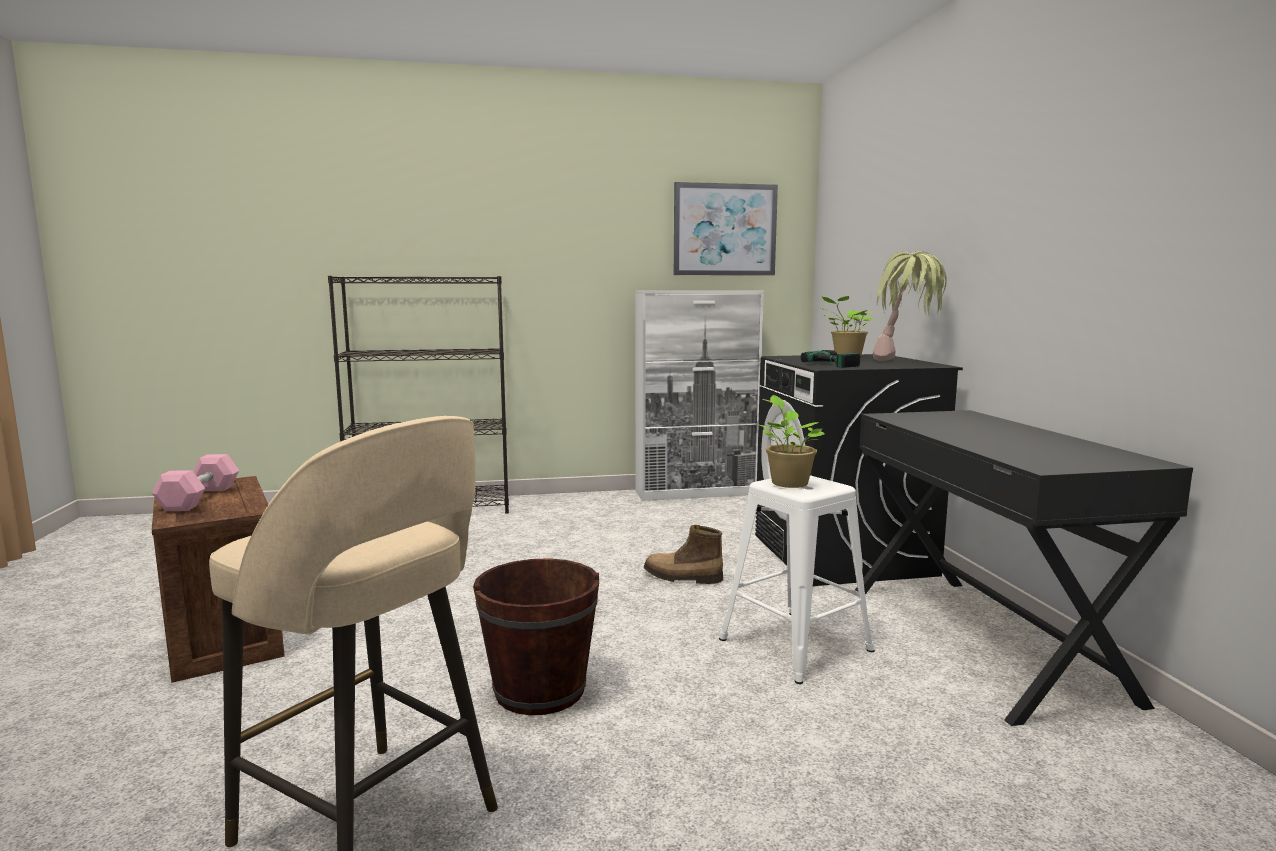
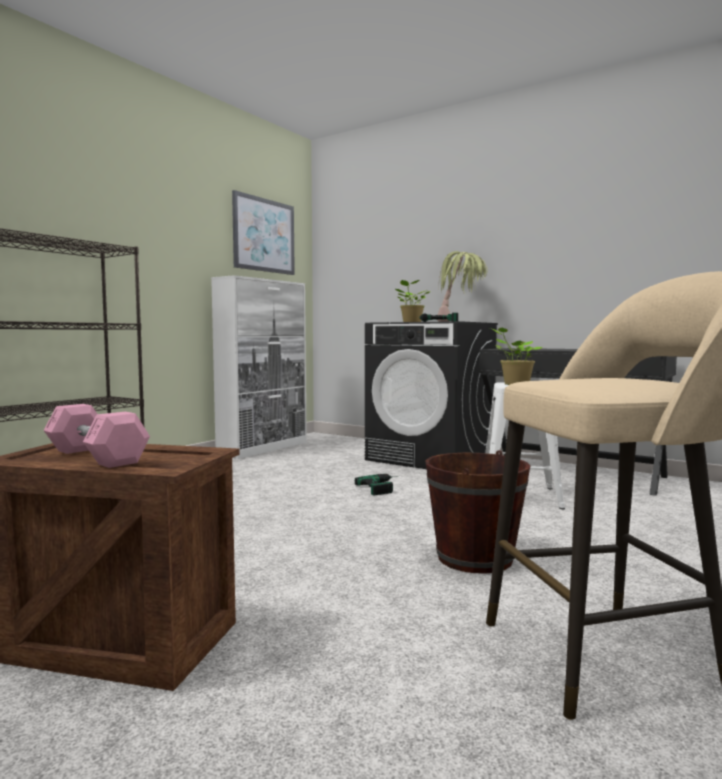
camera: 45 degrees left, 5 degrees down
(682, 578) = (384, 487): boot -> power drill

